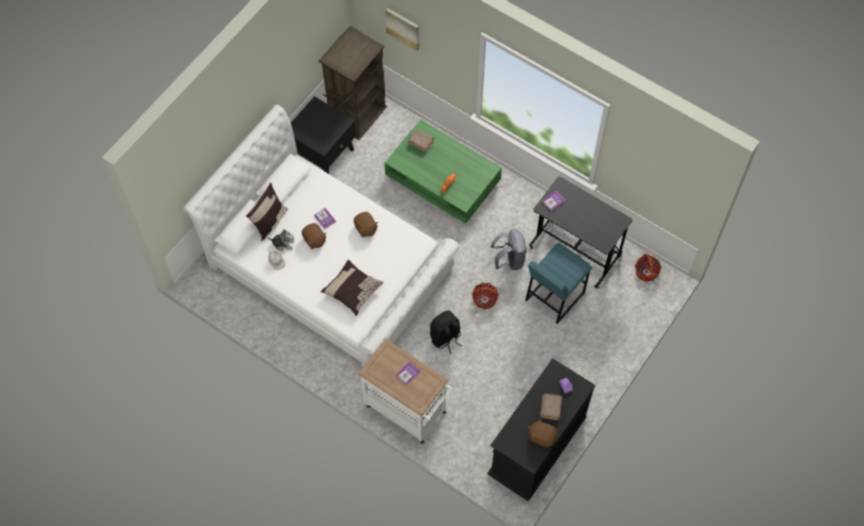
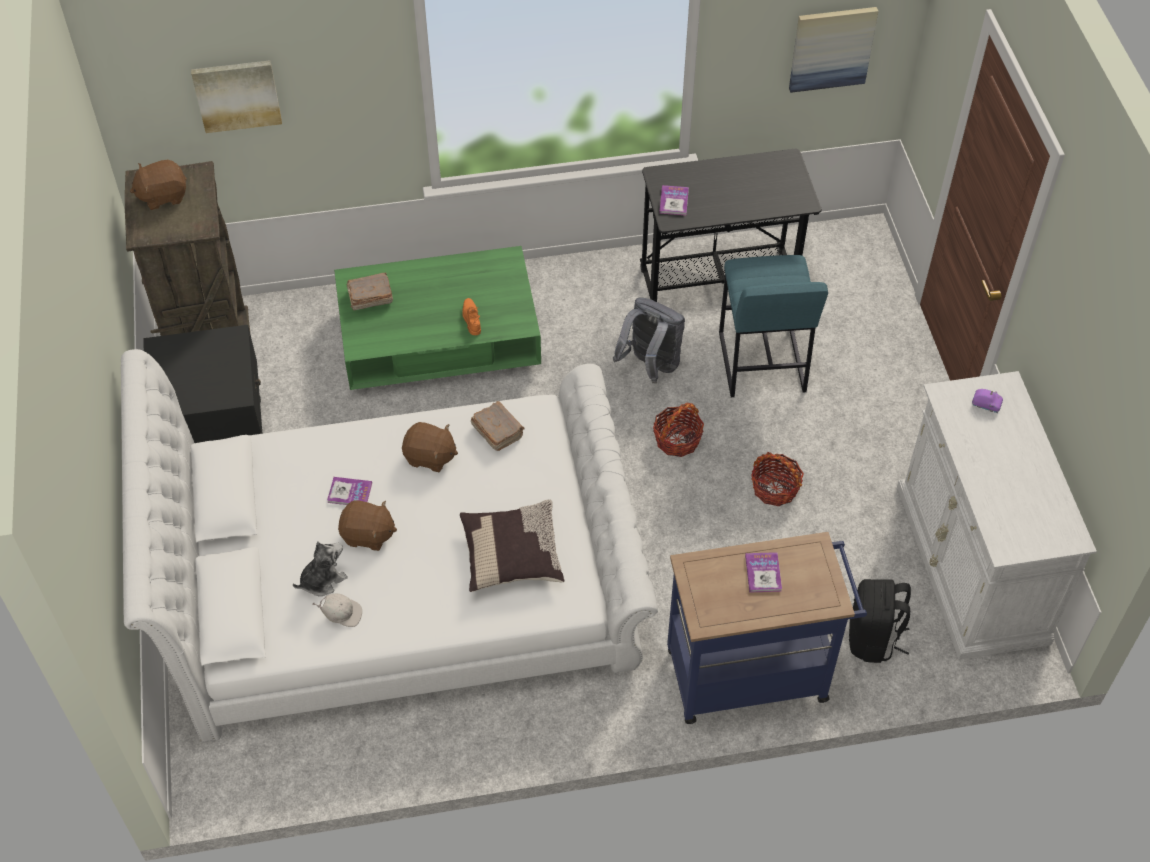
camera: 45 degrees left, 10 degrees down
(269, 222) = (263, 568): pillow -> none
(407, 410) = (751, 676): white cart -> blue cart
(445, 338) = (686, 533): black backpack -> black backpack (873, 639)
(537, 445) = (971, 563): black dresser -> white dresser
(542, 436) = (1042, 493): brown plush toy -> brown plush toy (163, 196)
(551, 408) = (1005, 447): brown book -> brown book (497, 431)
(646, 272) = (833, 245): basket -> basket (774, 488)
(665, 188) = (831, 48): none -> picture

